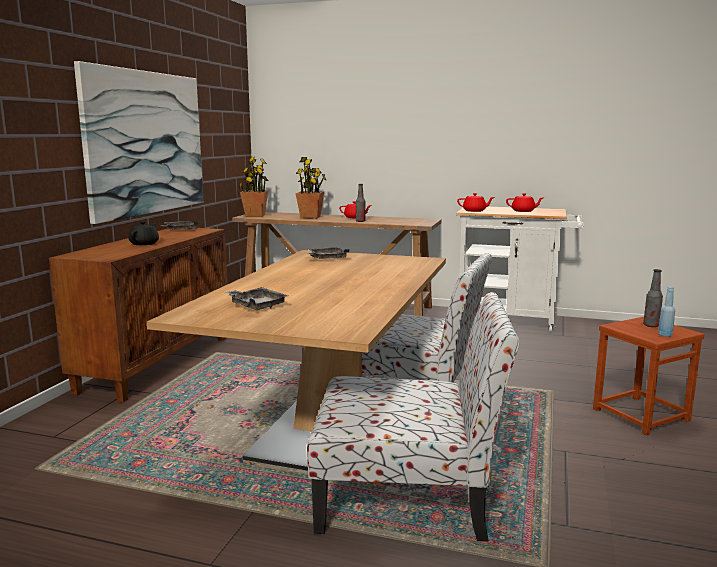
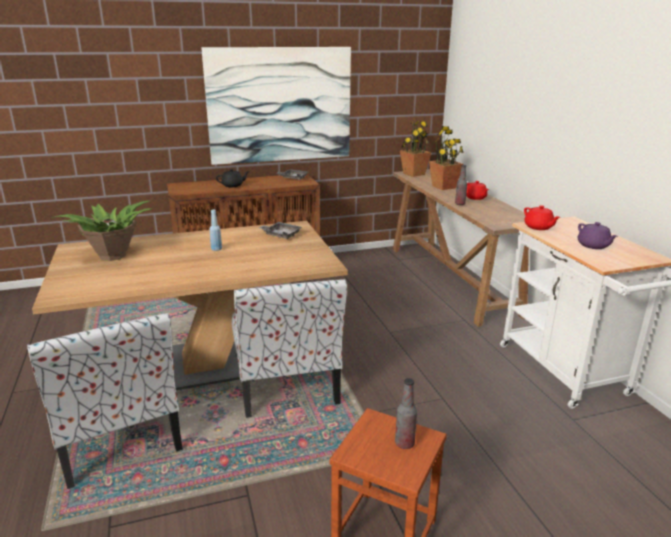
camera: 55 degrees right, 10 degrees up
(256, 305) = (111, 256): grey tray -> potted plant
(523, 211) = (593, 246): red teapot -> purple teapot
(664, 335) = (373, 459): blue bottle -> blue bottle (216, 249)

